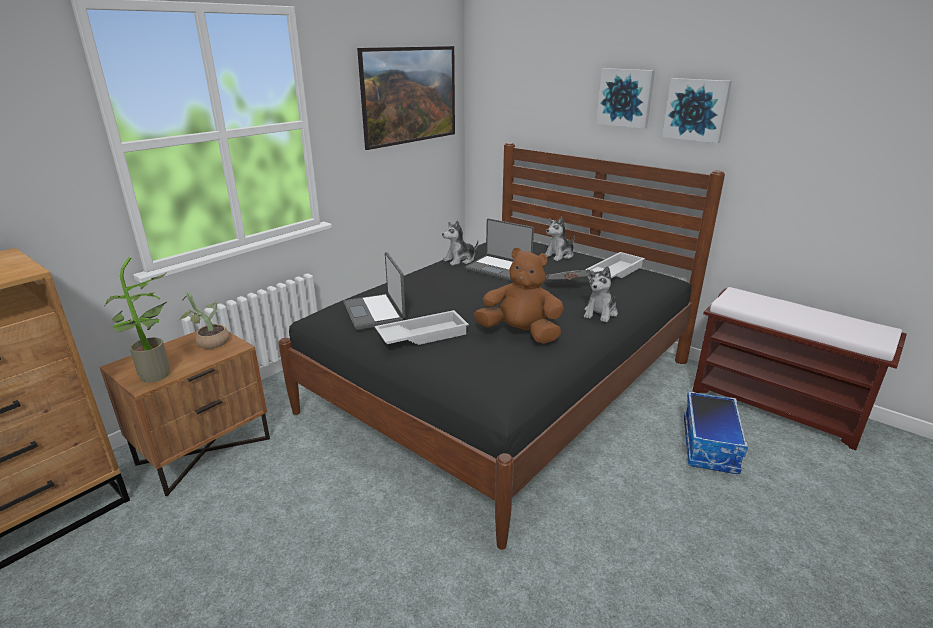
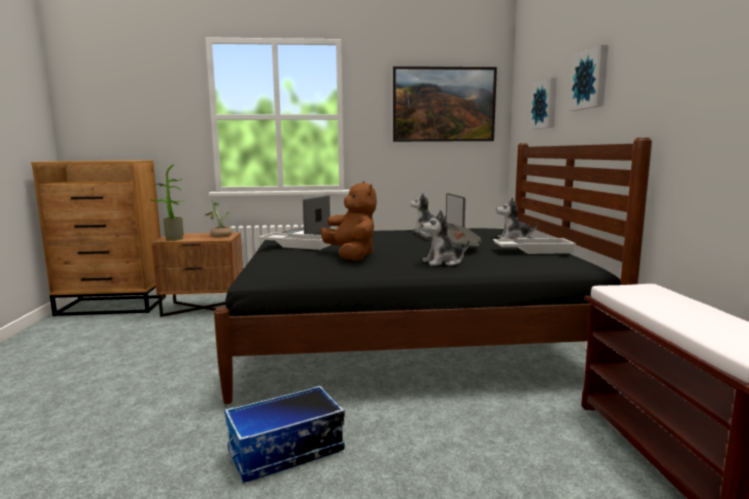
camera: 45 degrees right, 15 degrees down
(696, 110) = (636, 75): picture -> picture (545, 105)
(710, 446) = (509, 443): storage box -> storage box (286, 452)

